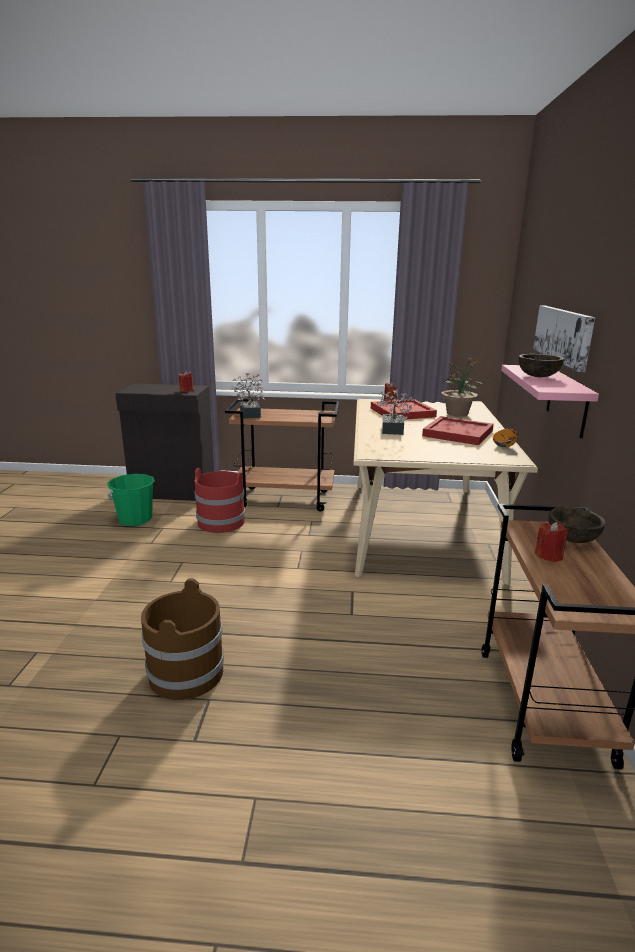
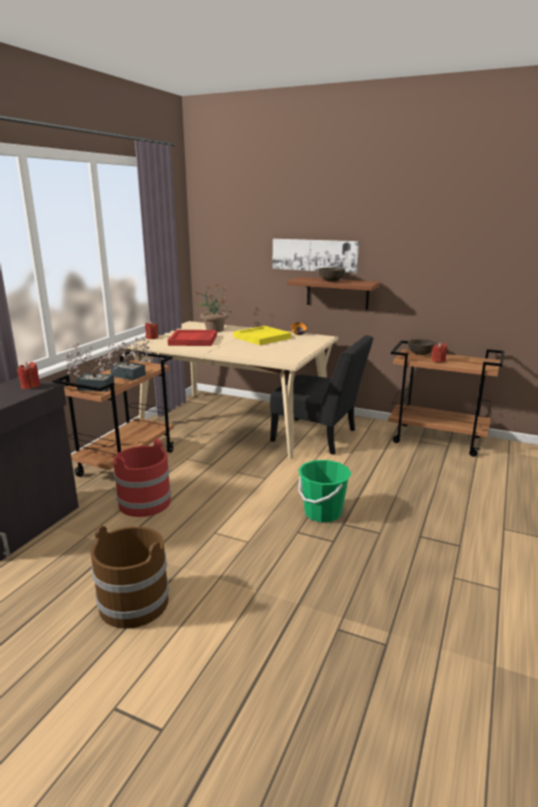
camera: 70 degrees left, 0 degrees up
(135, 519) = (79, 558): green bucket -> green bucket (322, 513)
(186, 673) = (390, 543): brown bucket -> brown bucket (134, 603)
(392, 431) = (239, 349): potted plant -> potted plant (131, 376)
(435, 585) = (318, 437): none -> black chair
(458, 433) = (262, 337): red tray -> yellow tray
(567, 401) = (337, 293): pink shelf -> brown shelf

